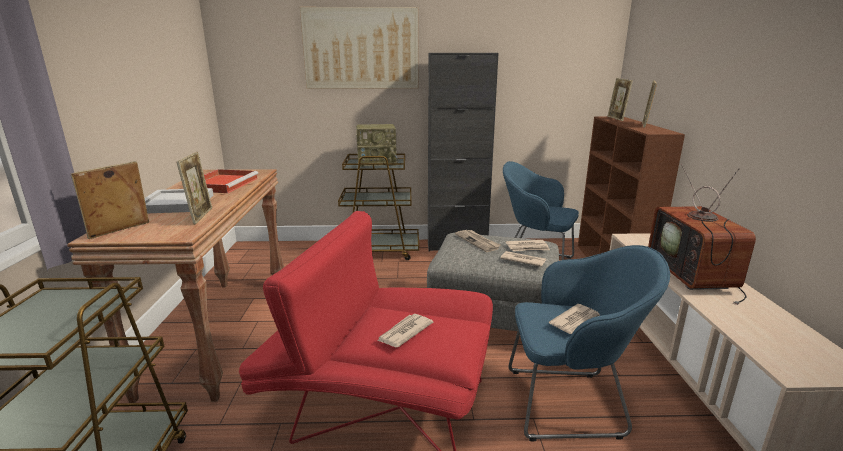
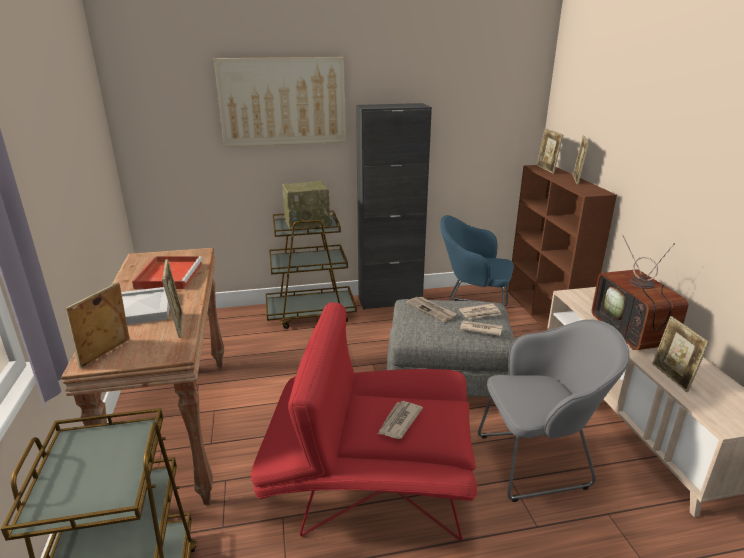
camera: 10 degrees left, 5 degrees up
(570, 403) = (538, 461): blue armchair -> grey armchair
(576, 322) = (546, 393): newspaper -> none
(731, 319) = (671, 377): none -> picture frame

